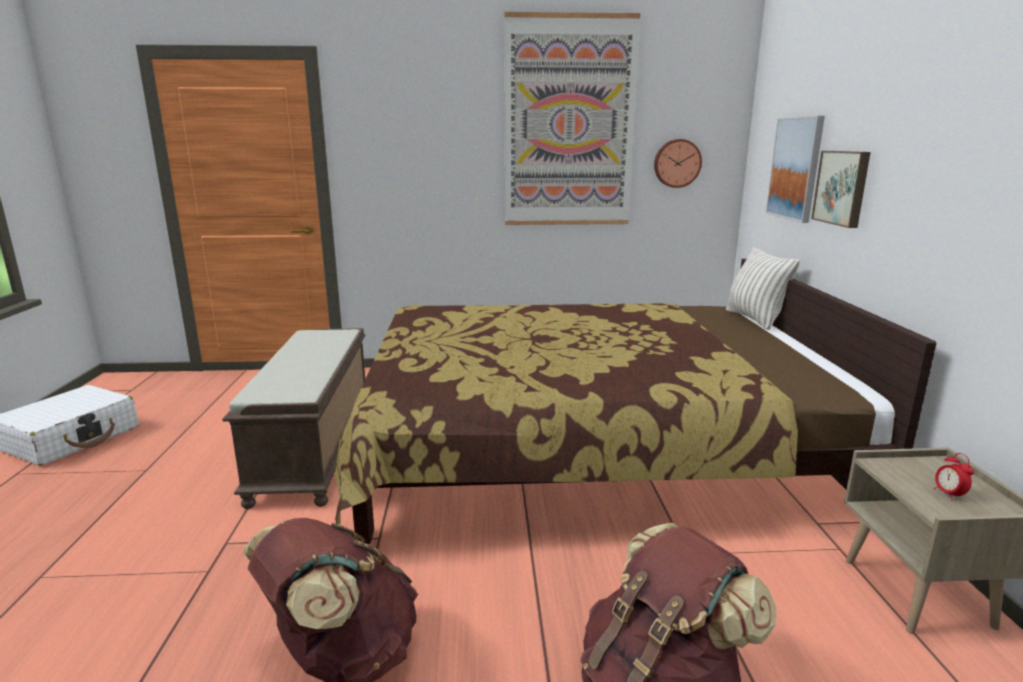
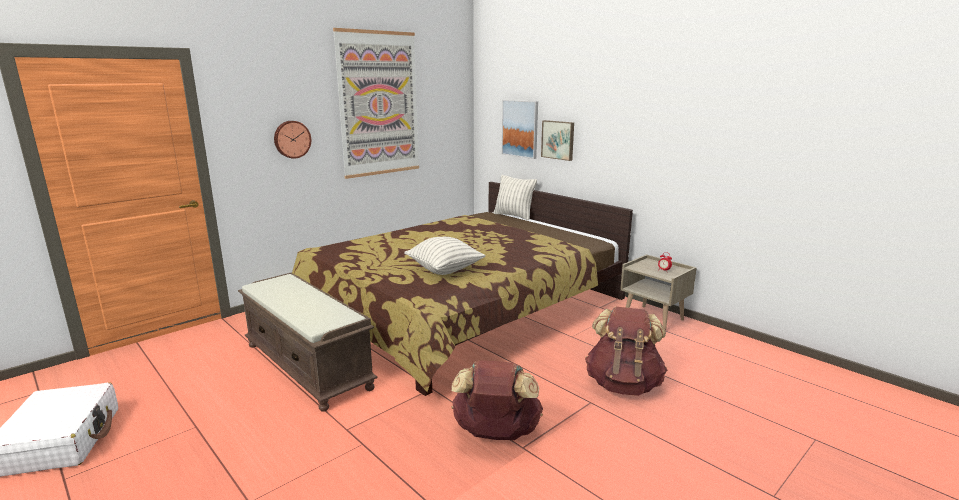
camera: 40 degrees left, 0 degrees up
(486, 367) = (444, 270): none -> pillow
(677, 163) = (440, 126): wall clock -> wall clock (292, 139)

